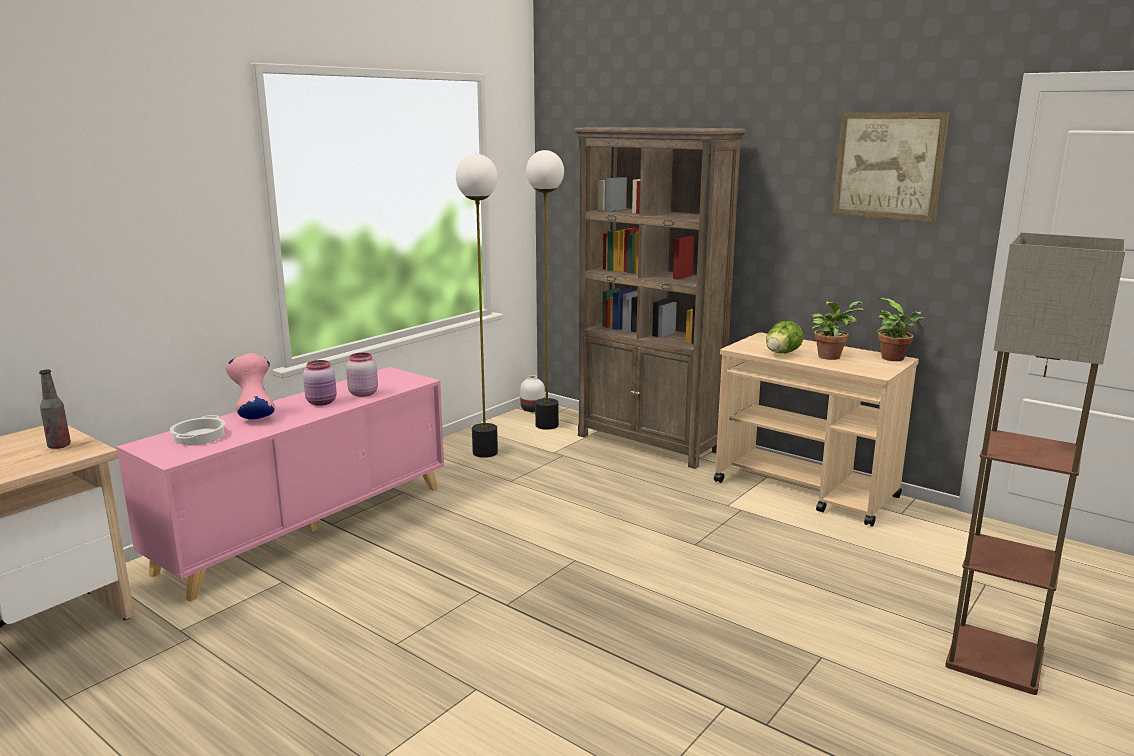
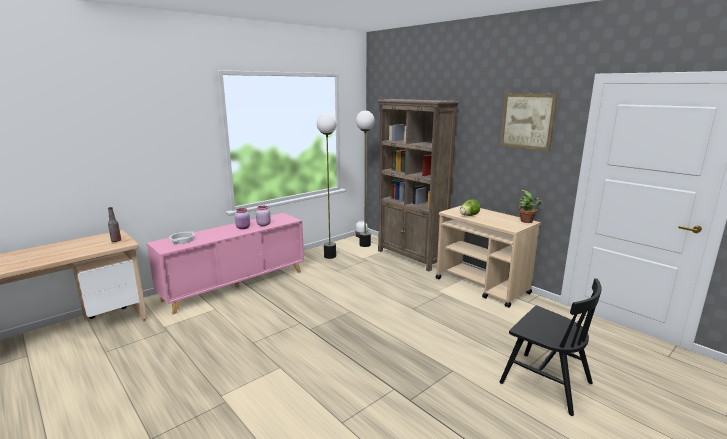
camera: 10 degrees right, 0 degrees up
(254, 416) = (210, 232): pink vase -> none
(830, 356) = (493, 218): potted plant -> none
(996, 660) = (545, 382): floor lamp -> black chair

